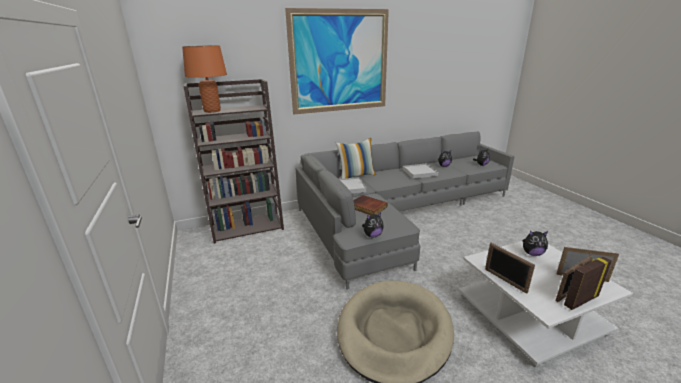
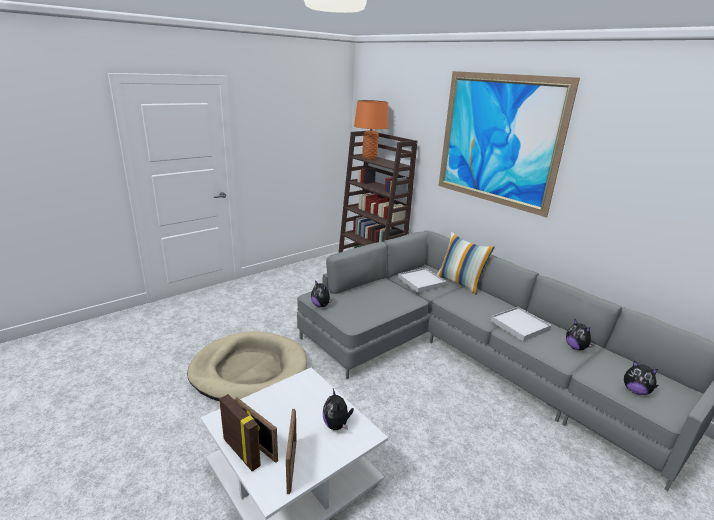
camera: 70 degrees right, 0 degrees up
(367, 207) = (378, 296): book -> none
(505, 280) = (271, 394): picture frame -> none

